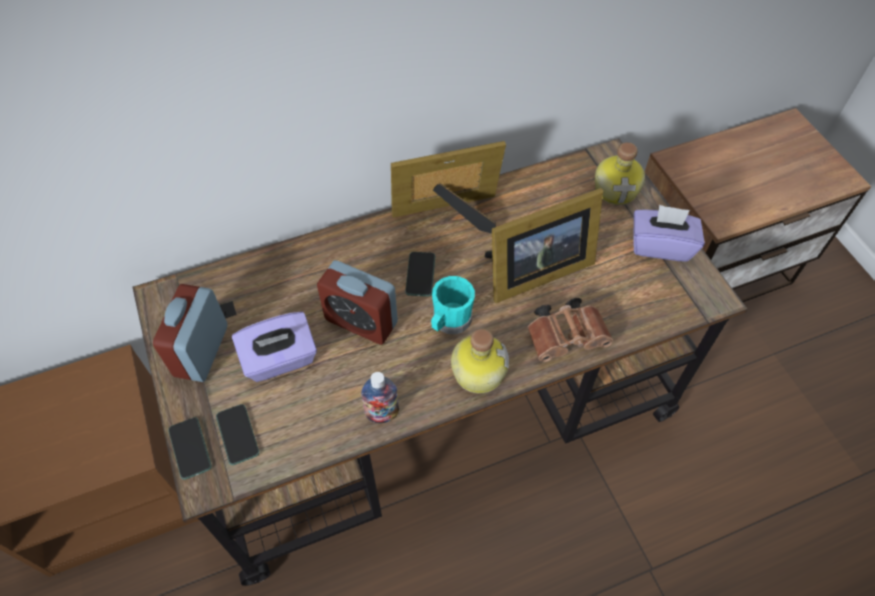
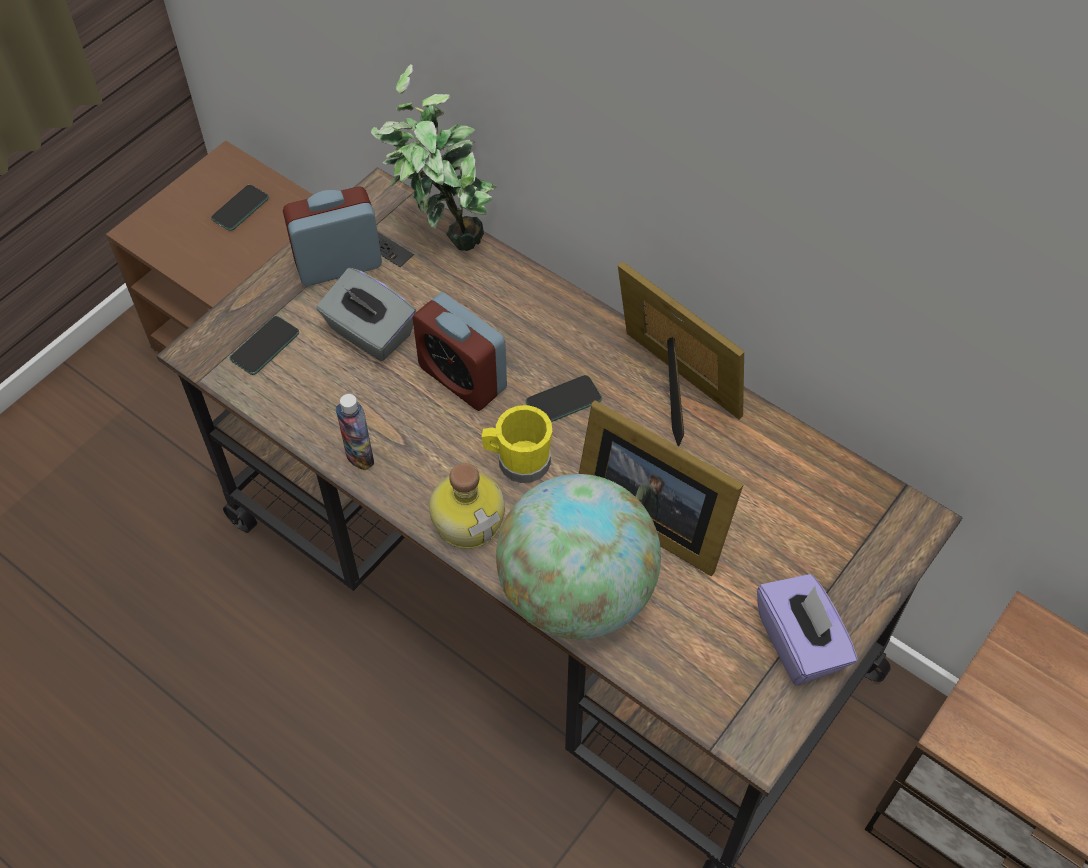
camera: 60 degrees right, 0 degrees up
(190, 448) = (229, 318): phone -> phone (240, 208)
(234, 277) = (443, 239): none -> potted plant
(280, 360) = (369, 333): purple tissue box -> grey tissue box
(361, 321) = (462, 378): alarm clock -> alarm clock turned 45 degrees counterclockwise
(449, 321) = (518, 461): turquoise mug -> yellow mug
(568, 337) = (576, 593): brown binoculars -> globe
(617, 189) = (861, 552): bottle -> none

